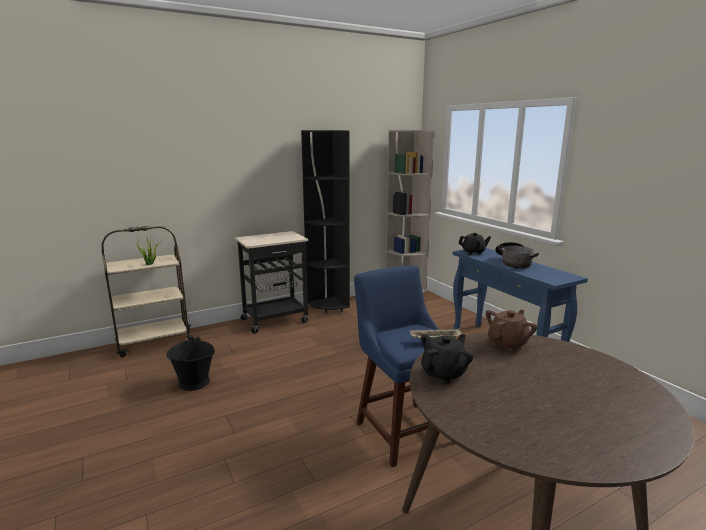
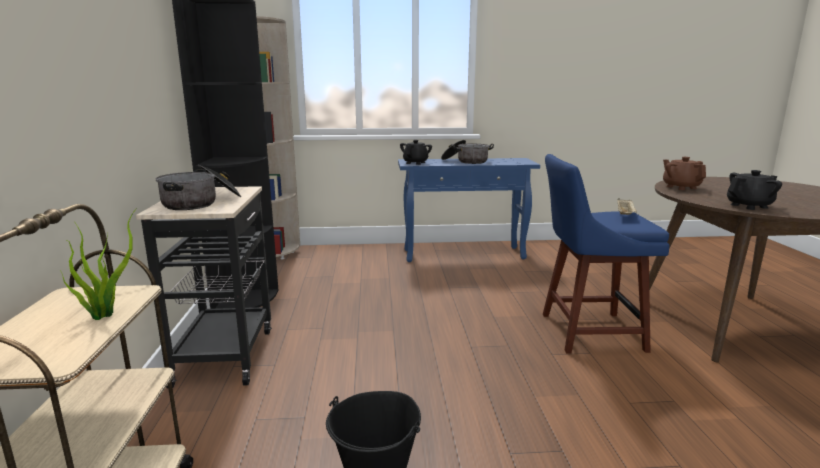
camera: 65 degrees left, 0 degrees up
(261, 239) = (201, 203): none -> cooking pot
(444, 373) = (749, 206): black teapot -> black teapot turned 90 degrees clockwise

